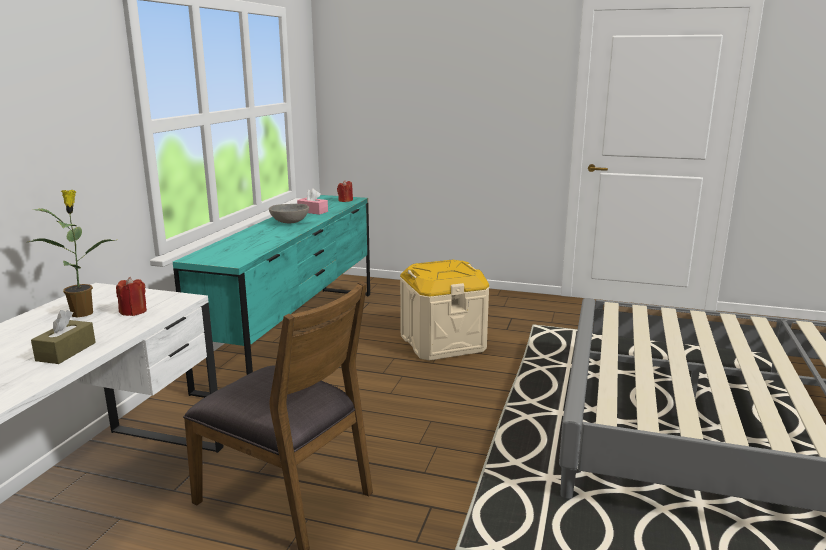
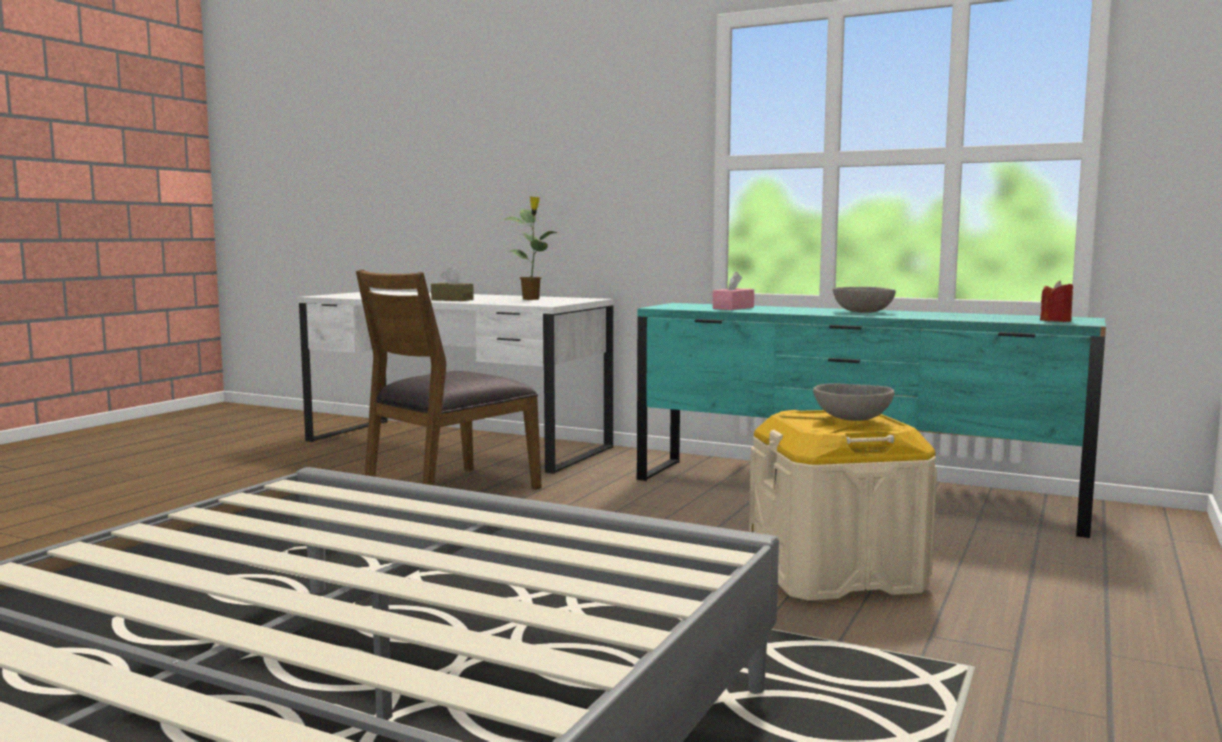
camera: 100 degrees right, 10 degrees down
(133, 311) = (523, 302): red candle -> none
(312, 211) = (944, 315): pink tissue box -> pink tissue box (733, 308)
(440, 267) = (853, 419): none -> grey bowl

